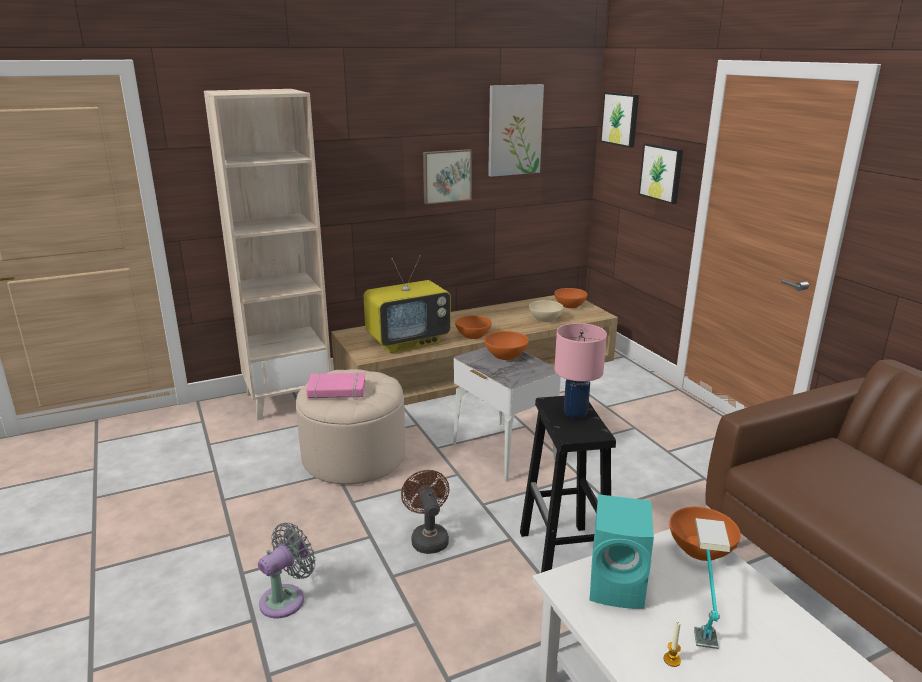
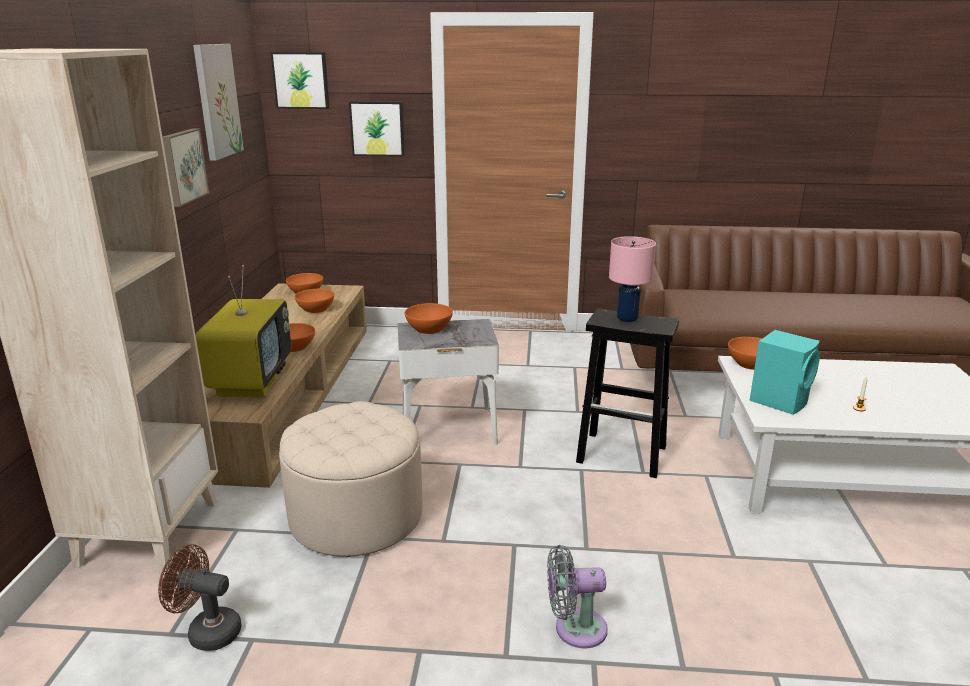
camera: 60 degrees left, 0 degrees up
(286, 598) = (575, 628): grey fan -> grey fan turned 75 degrees counterclockwise
(336, 390) = (347, 437): pink book -> none
(428, 538) = (545, 511): brown fan -> brown fan (207, 631)
(545, 318) = (315, 309): beige bowl -> orange bowl
(701, 614) = (818, 386): table lamp -> none

